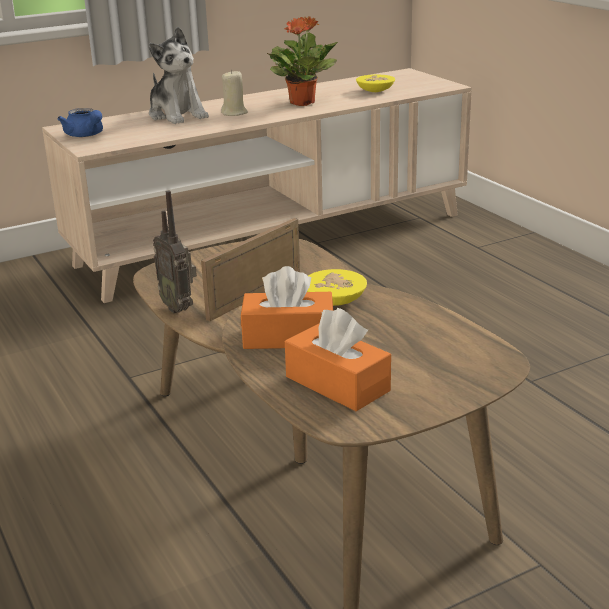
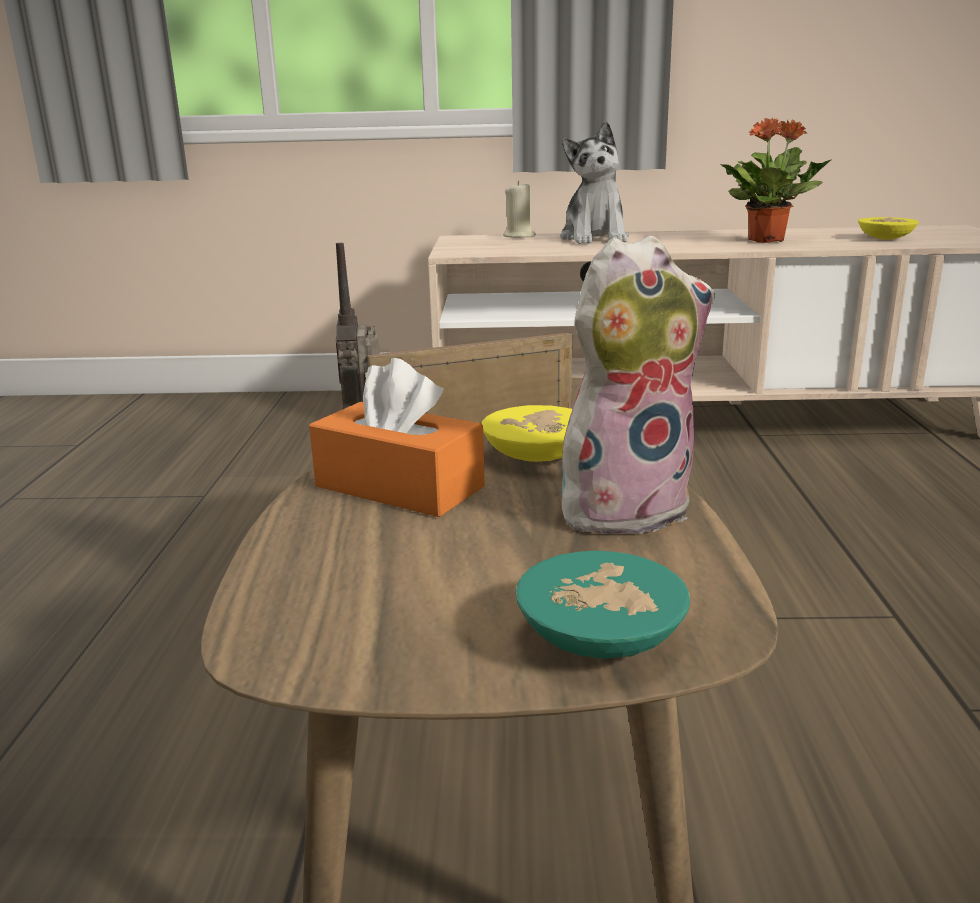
camera: 30 degrees right, 5 degrees down
(86, 135) = (468, 244): blue teapot -> none
(234, 113) = (665, 241): beige candle -> beige candle (519, 236)
(337, 384) = (364, 575): orange tissue box -> none
(410, 318) = (625, 507): none -> plush toy
(469, 378) = (606, 639): none -> turquoise bowl

